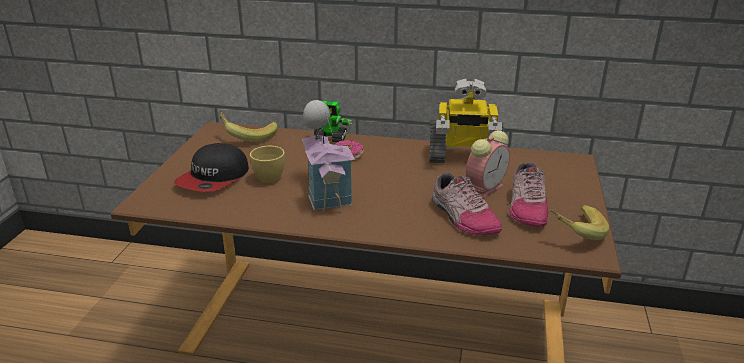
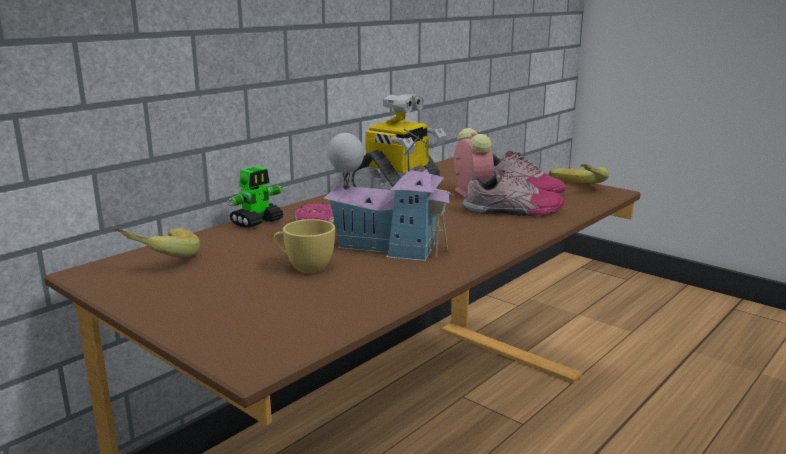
camera: 60 degrees left, 10 degrees down
(214, 178) = (255, 298): cap -> none

